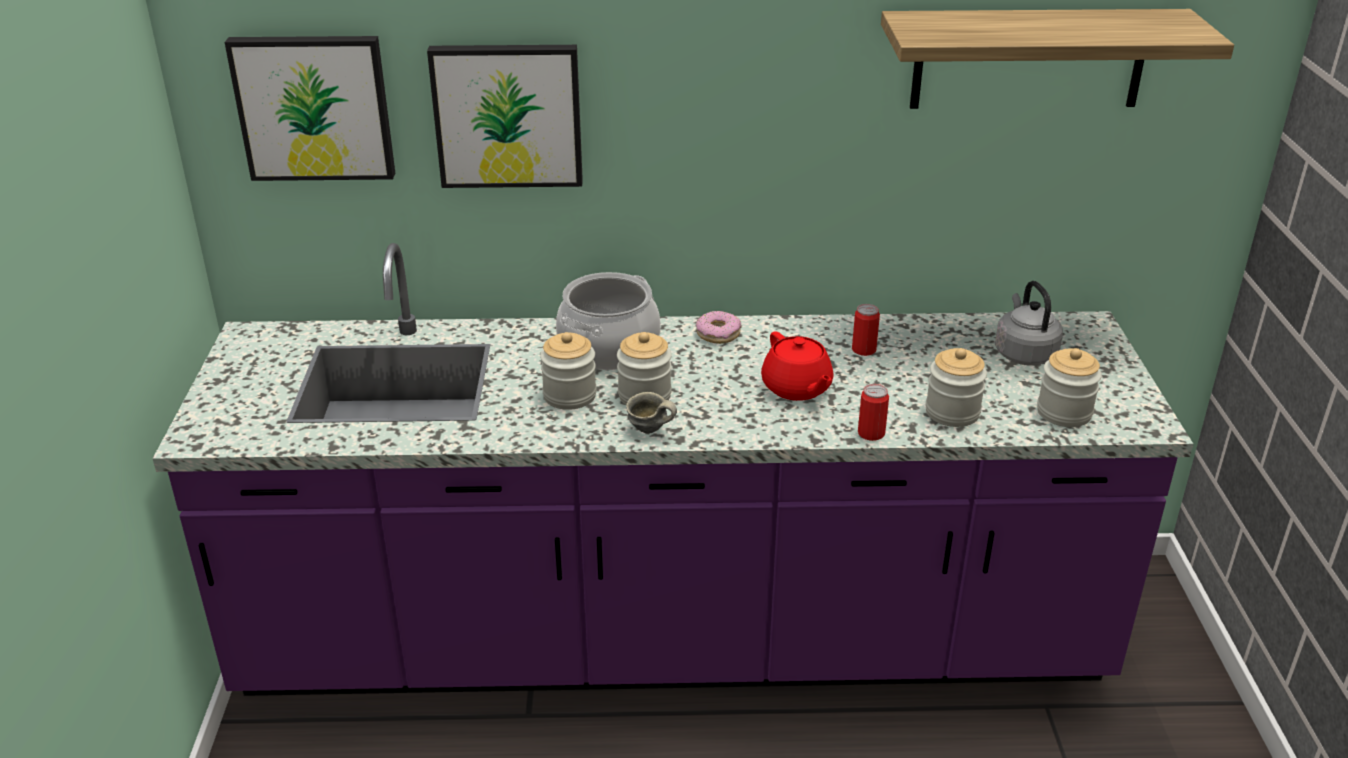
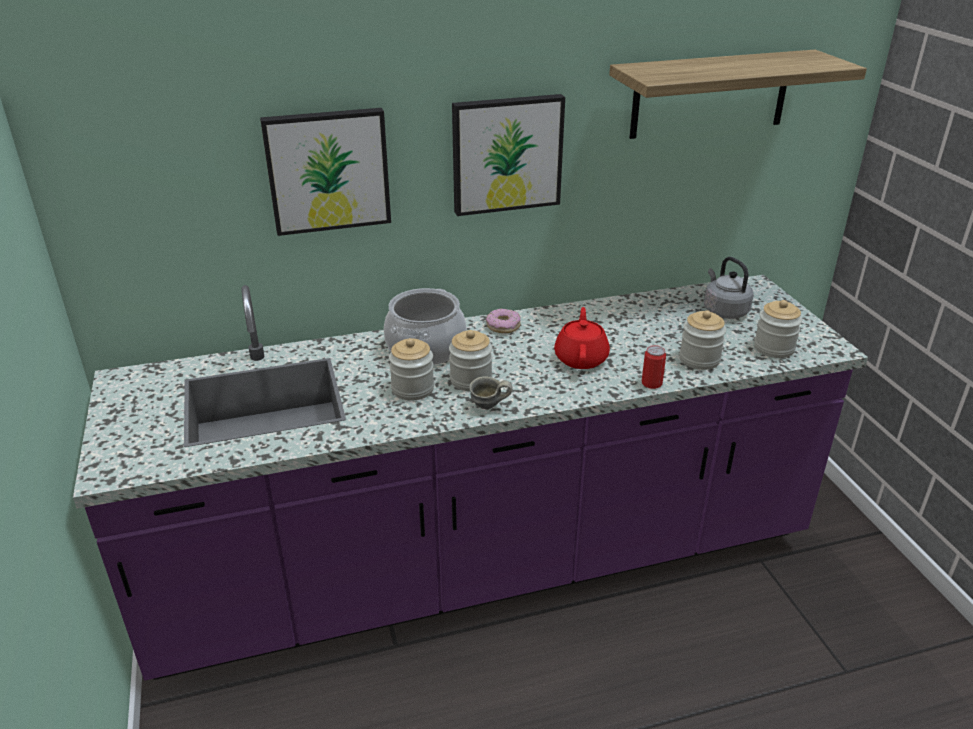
camera: 15 degrees left, 0 degrees up
(314, 107) = (163, 178): picture -> picture (506, 154)
(797, 388) = (581, 358): red teapot -> red teapot turned 135 degrees counterclockwise
(864, 350) = (614, 323): can -> none

